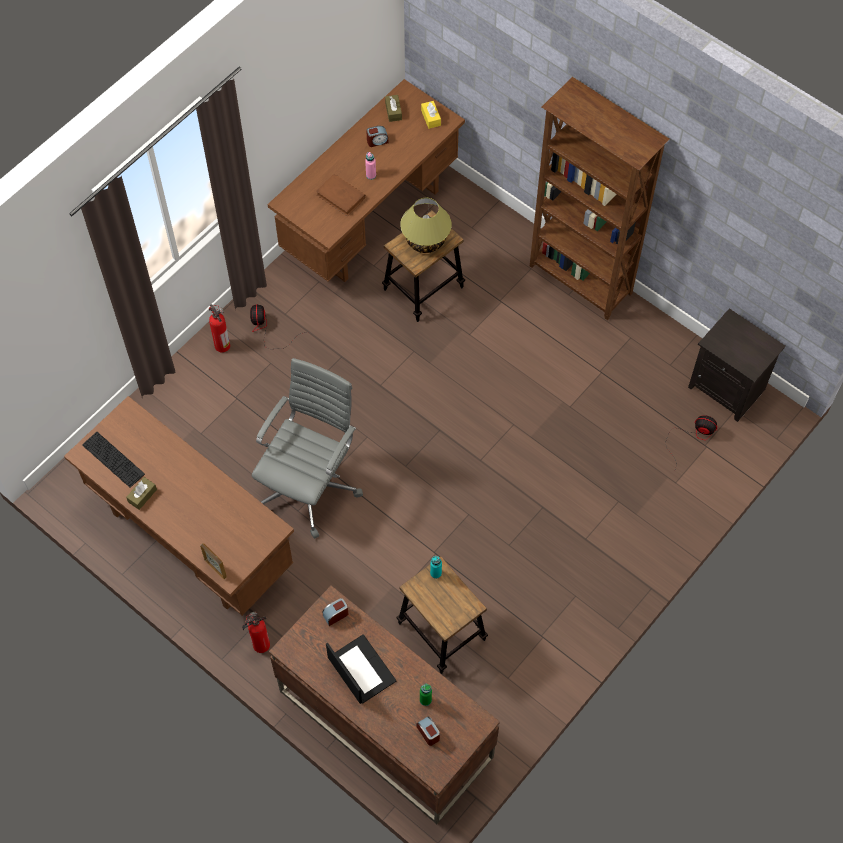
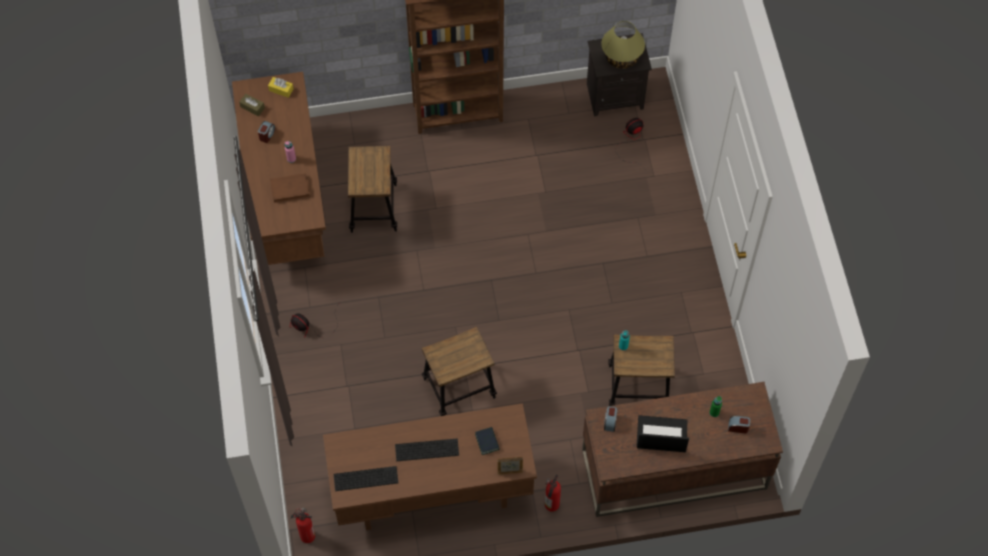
camera: 50 degrees left, 0 degrees up
(142, 496) = (412, 479): brown tissue box -> none
(181, 486) = (427, 450): none -> keyboard
(221, 345) = (296, 364): fire extinguisher -> fire extinguisher (306, 536)
(229, 528) = (487, 442): none -> book
(310, 485) = (459, 388): grey office chair -> stool
(425, 240) = (368, 168): table lamp -> table lamp (621, 57)

